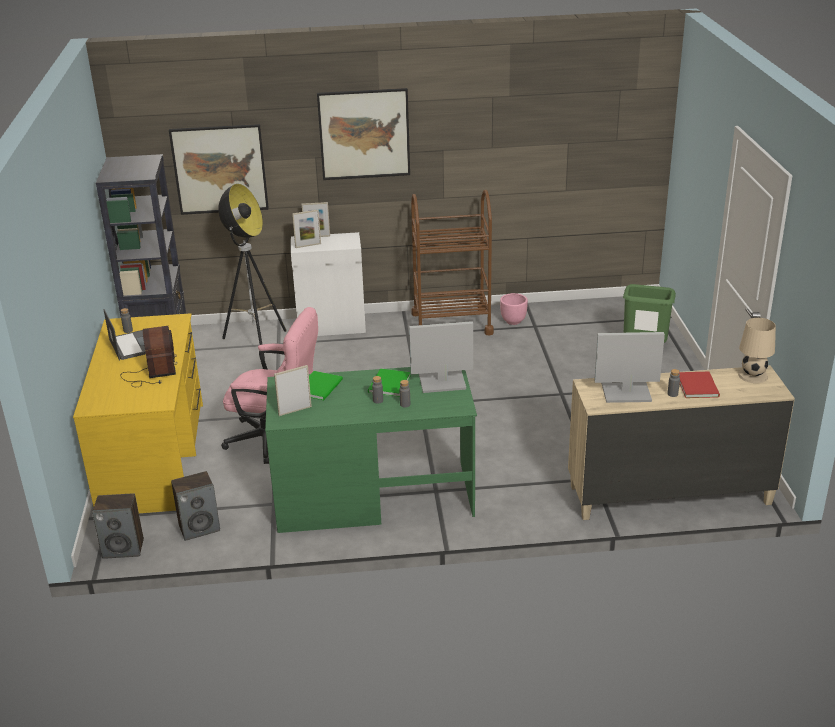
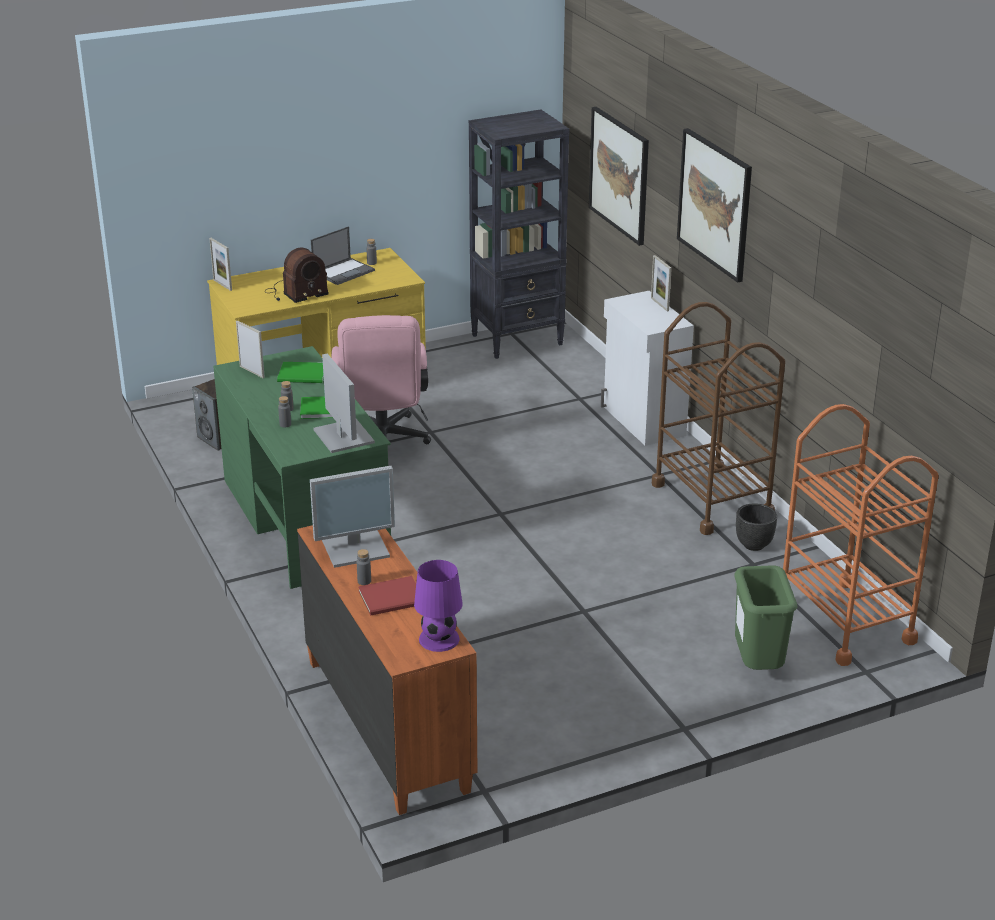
camera: 70 degrees right, 0 degrees up
(123, 548) = (177, 412): speaker -> none
(255, 342) = (573, 385): floor lamp -> none
(308, 245) = (630, 304): picture frame -> picture frame (222, 285)
(513, 321) = (754, 545): pink planter -> black planter
(608, 312) = (844, 621): none -> orange cart
(624, 391) = (356, 547): monitor -> monitor turned 90 degrees clockwise
(668, 494) = (387, 723): beige dresser -> orange dresser
(752, 375) = (438, 639): beige table lamp -> purple table lamp

